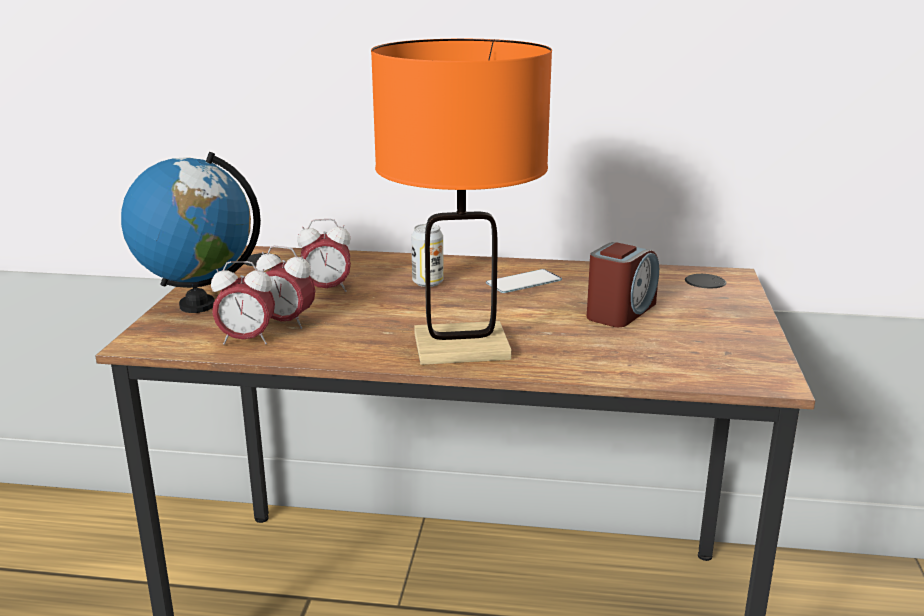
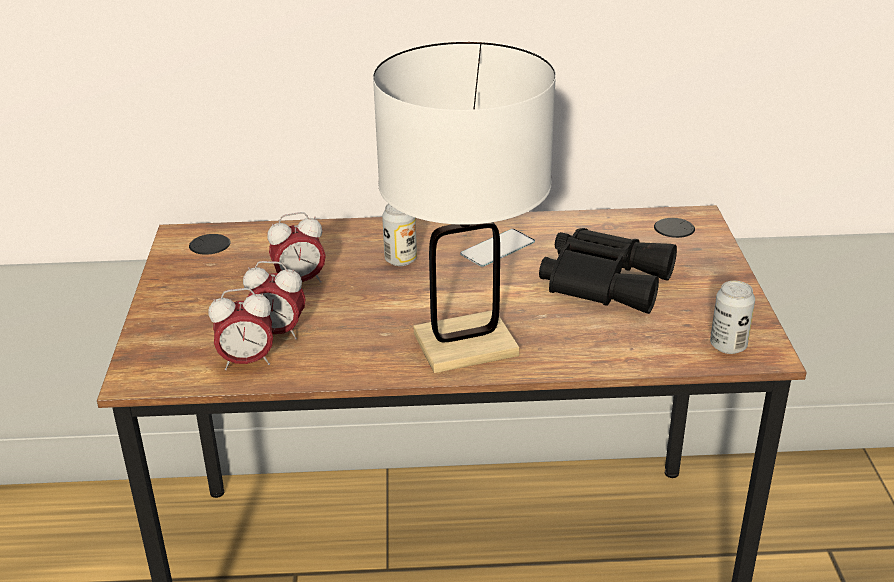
camera: 10 degrees left, 10 degrees up
(197, 305) = (172, 318): globe -> none
(461, 347) = (465, 345): orange table lamp -> white table lamp
(620, 311) = (604, 279): alarm clock -> black binoculars
(733, 371) = (728, 346): none -> can

